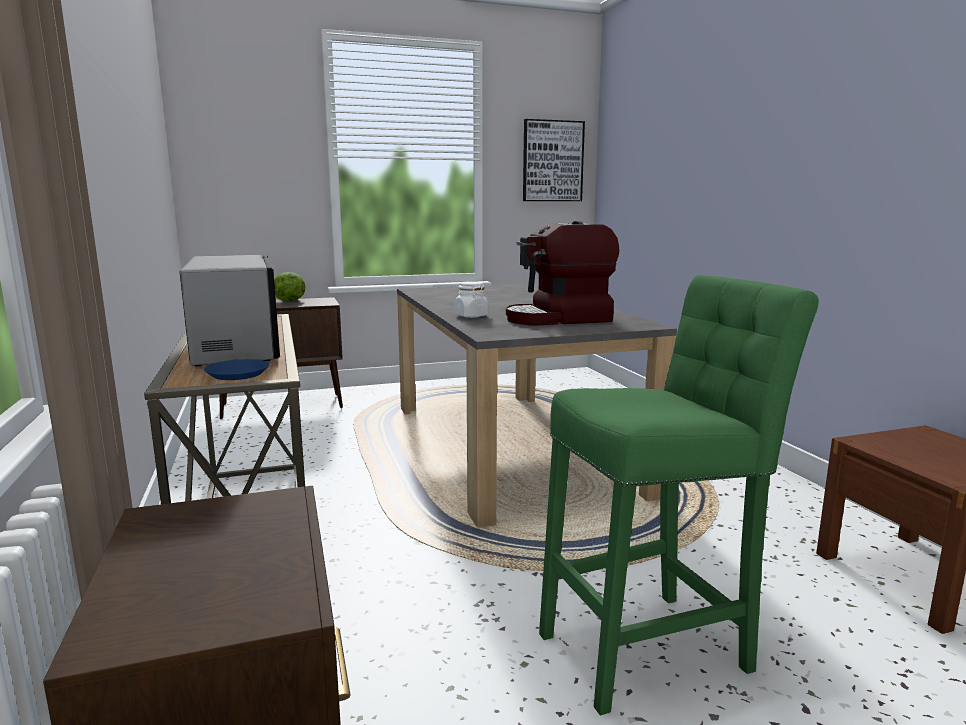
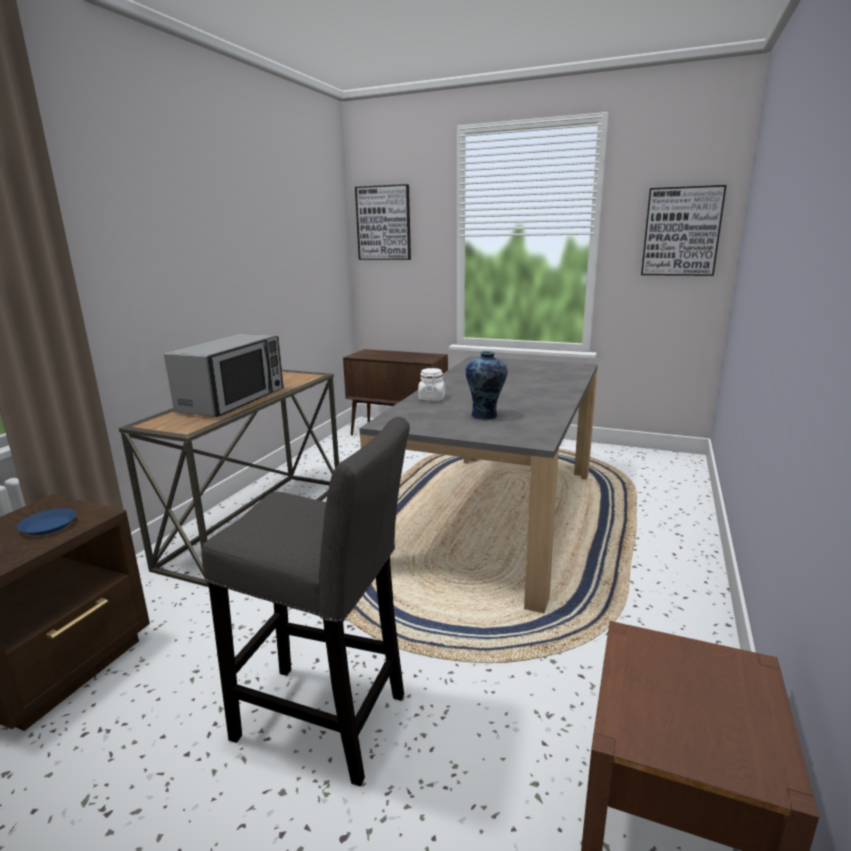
camera: 40 degrees right, 5 degrees up
(224, 137) = (384, 223): none -> picture
(238, 374) = (178, 424): blue plate -> blue plate (49, 526)
(287, 301) = (408, 354): lettuce -> none
(559, 319) = (485, 416): coffee machine -> vase
(652, 647) = (328, 721): green stool -> grey stool

